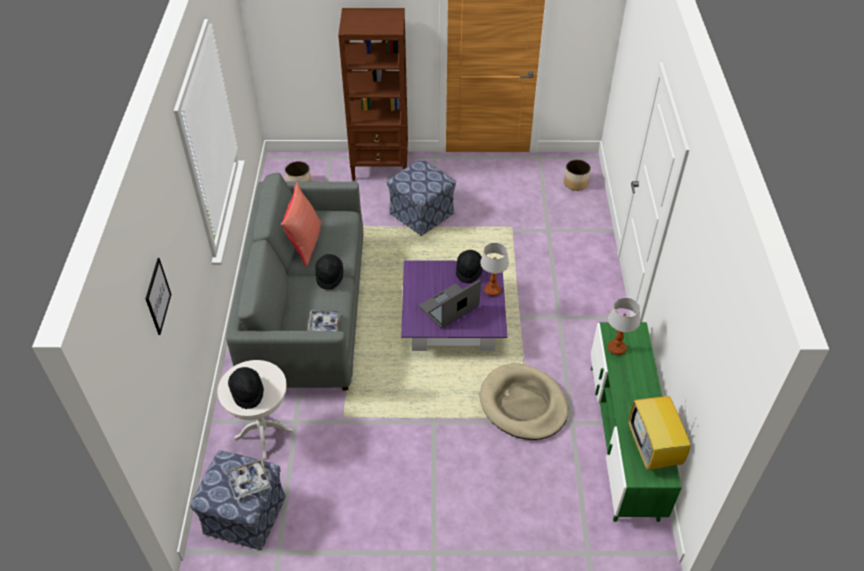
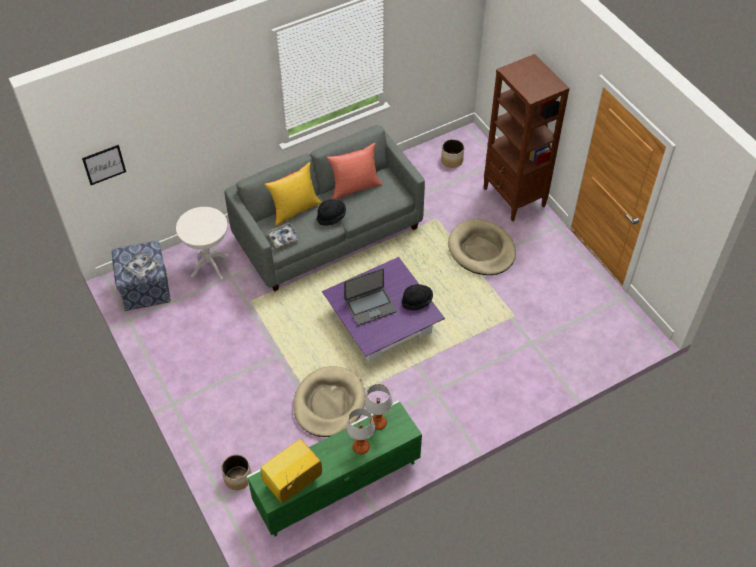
camera: 60 degrees right, 5 degrees up
(158, 296) = (160, 121): picture -> picture (104, 164)
(247, 392) = (195, 225): black hat -> none
(293, 301) = (295, 209): none -> yellow pillow
(422, 214) = (481, 250): ottoman -> beige dog bed
(449, 307) = (370, 306): laptop -> laptop turned 135 degrees clockwise
(492, 291) = (406, 326): table lamp -> table lamp (361, 447)
(575, 183) = (608, 339): planter -> planter (237, 478)

